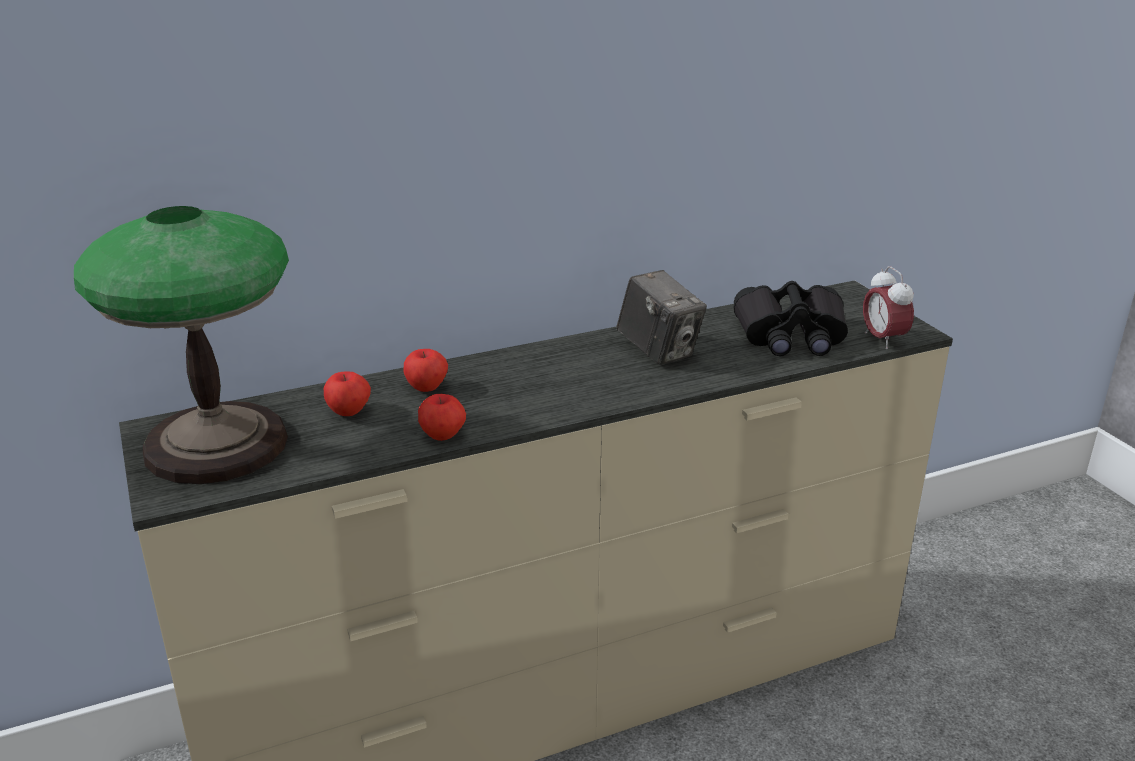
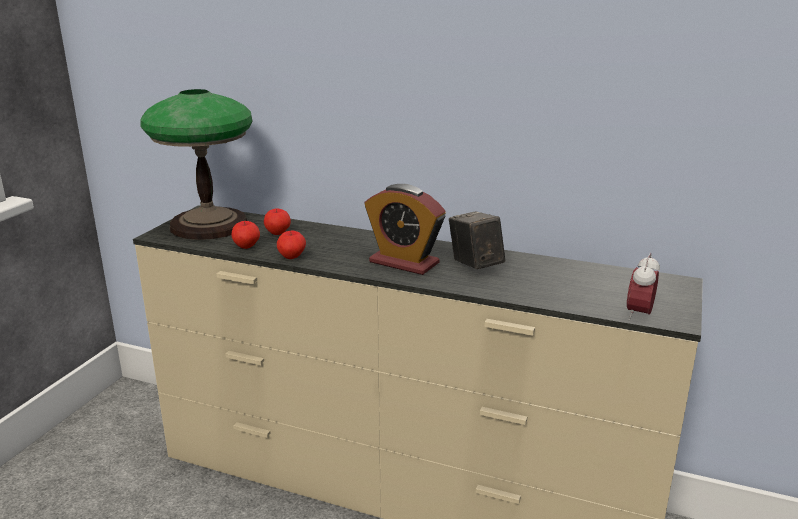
camera: 45 degrees right, 5 degrees down
(427, 387) = (328, 236): apple -> apple (247, 246)
(585, 382) = (404, 262): none -> alarm clock
(659, 351) = (475, 265): camera -> camera turned 150 degrees clockwise
(790, 335) = (576, 288): black binoculars -> none

